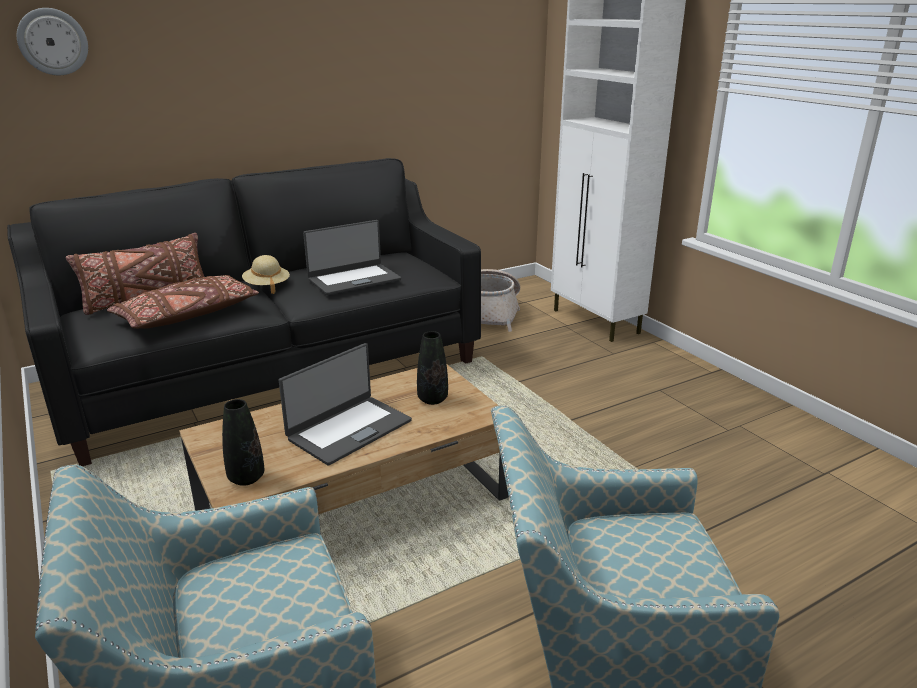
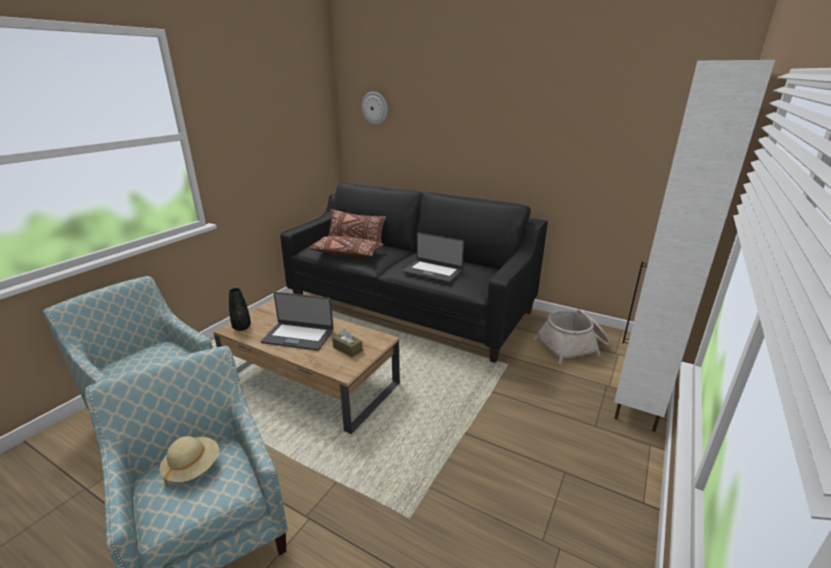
camera: 60 degrees right, 0 degrees up
(267, 286) = (403, 257): beige hat -> beige hat (192, 468)
(432, 399) = (347, 349): black vase -> brown tissue box

